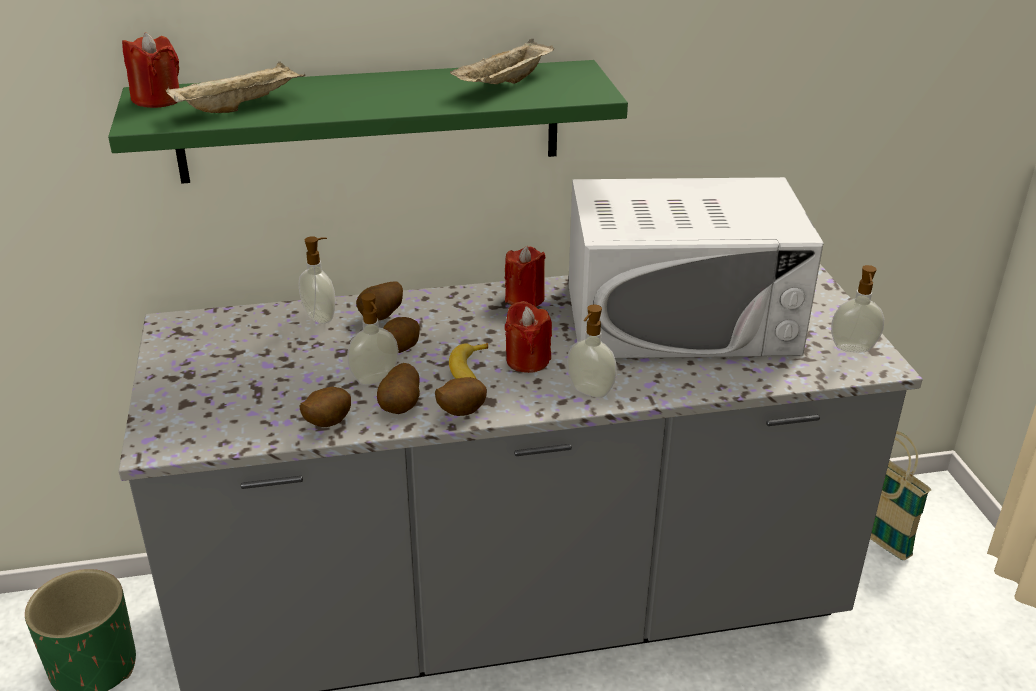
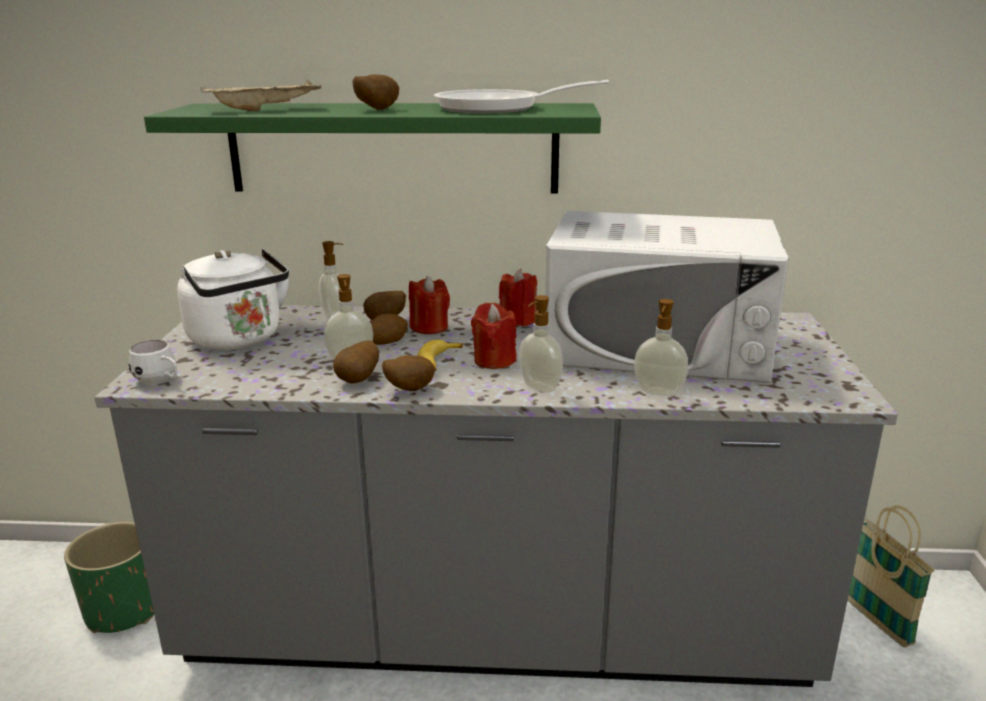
camera: 15 degrees right, 10 degrees down
(157, 100) = (207, 106): red candle -> red candle (429, 327)
(181, 439) = (160, 381): none -> white mug
(230, 365) = (239, 340): none -> white kettle
(326, 424) = (286, 384): potato -> potato (376, 109)
(504, 84) = (498, 108): beige tray -> frying pan
(852, 349) = (826, 383): soap dispenser -> soap dispenser (658, 392)

